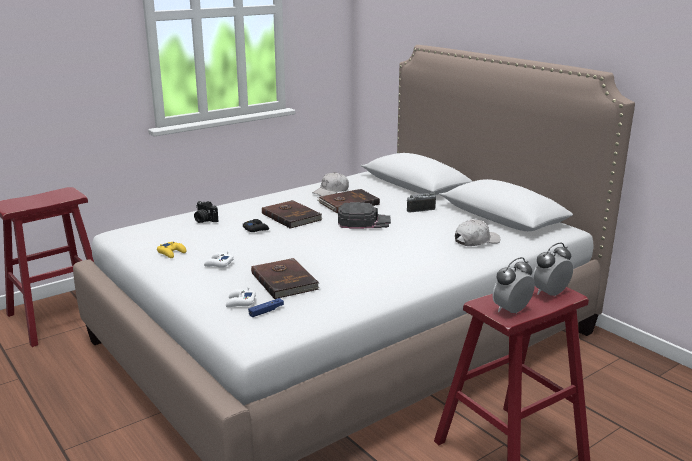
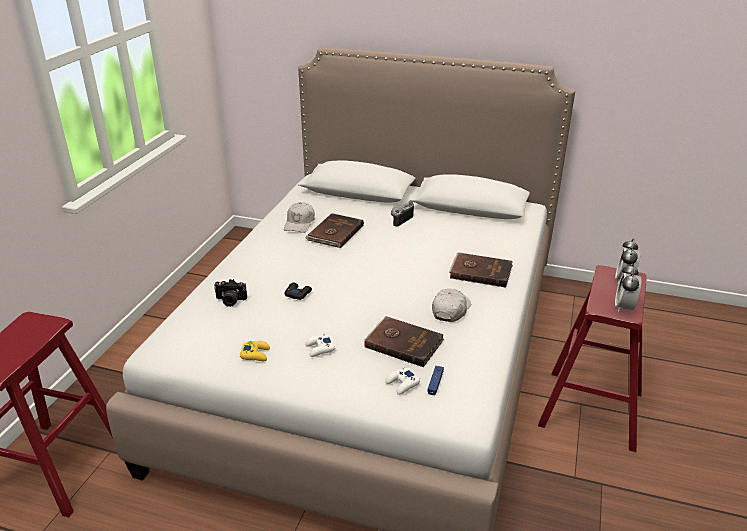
camera: 35 degrees left, 10 degrees up
(292, 216) = (307, 266): brown book -> brown book (480, 271)
(363, 221) = (377, 250): black cap -> none
(476, 241) = (487, 241): white cap -> white cap (450, 310)

